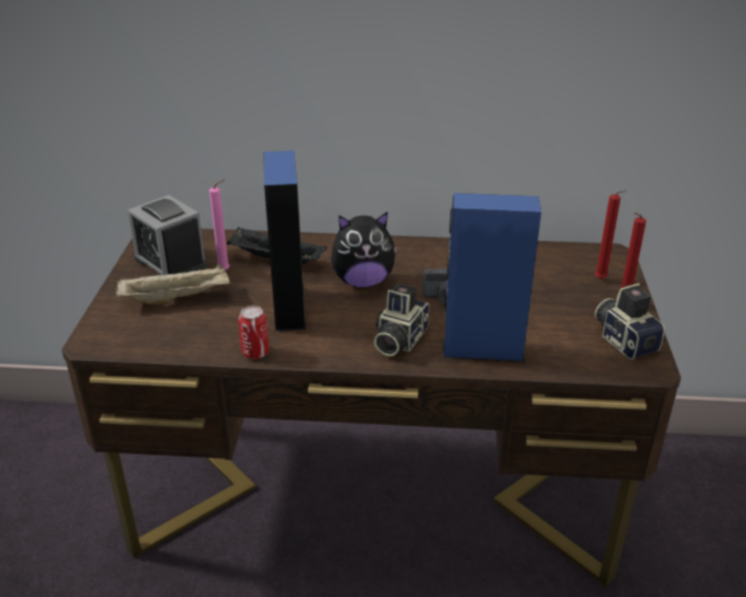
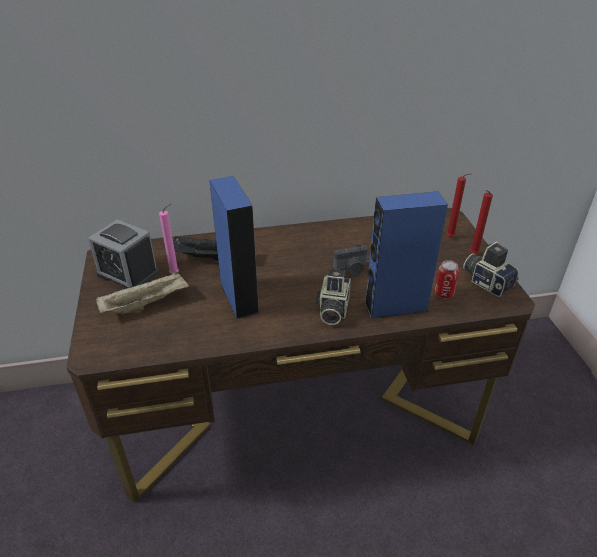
camera: 15 degrees left, 5 degrees up
(255, 352) = (229, 340): can -> can (443, 293)
(363, 281) = (285, 265): plush toy -> none

